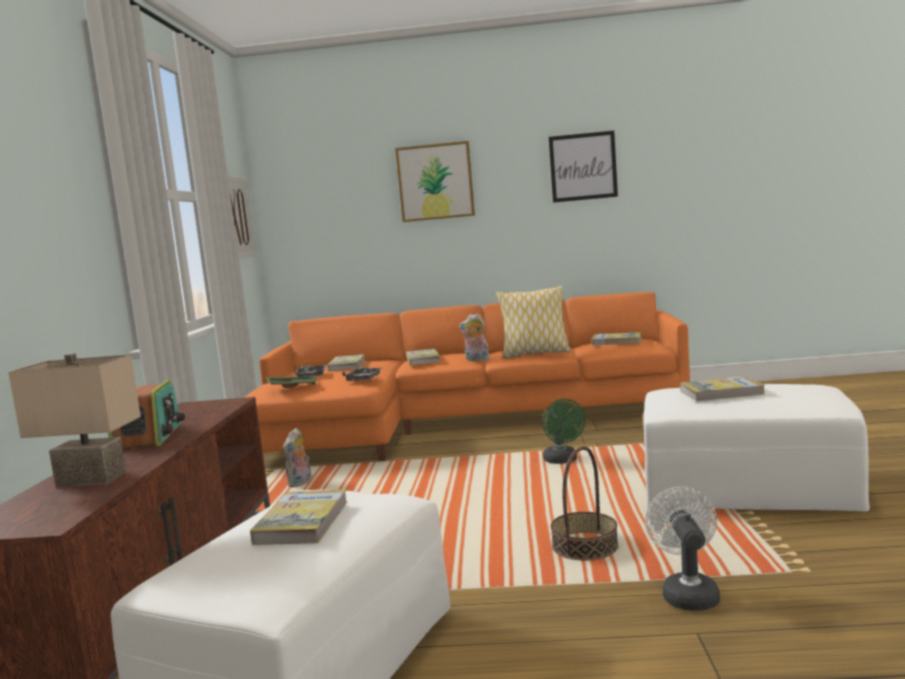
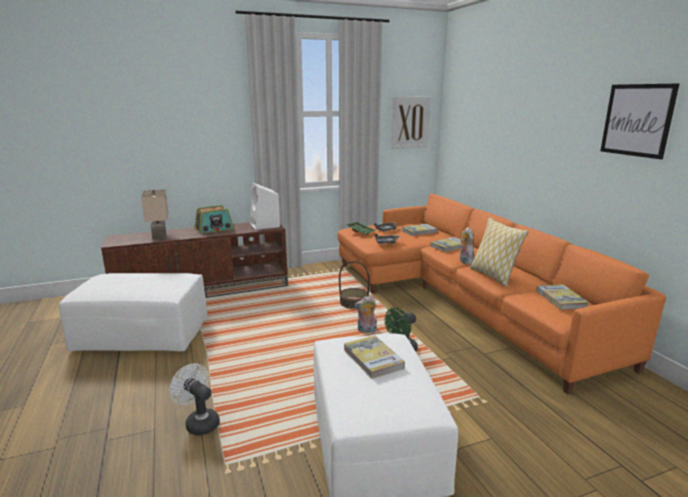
camera: 65 degrees right, 10 degrees up
(206, 407) = (265, 225): none -> white speaker
(300, 483) = (328, 281): plush toy -> plush toy (366, 331)
(302, 522) = (142, 281): book -> none
(435, 182) = (525, 114): picture -> none
(584, 546) = (259, 379): basket -> basket (354, 302)
(687, 593) = (199, 422): white fan -> white fan turned 120 degrees counterclockwise

